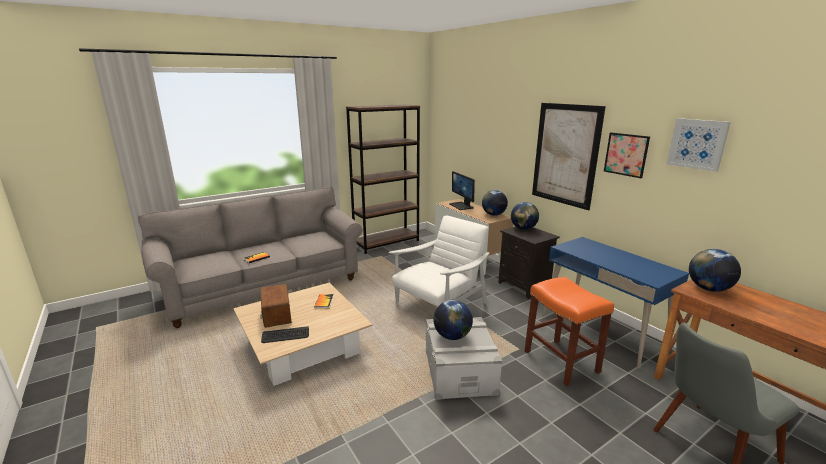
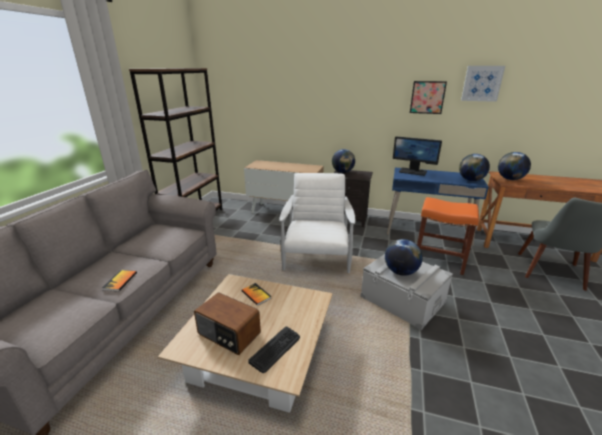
camera: 40 degrees left, 5 degrees up
(461, 206) = (270, 165): monitor -> monitor (413, 171)
(493, 215) = (307, 167): globe -> globe (471, 180)
(565, 155) = (372, 104): picture -> none

